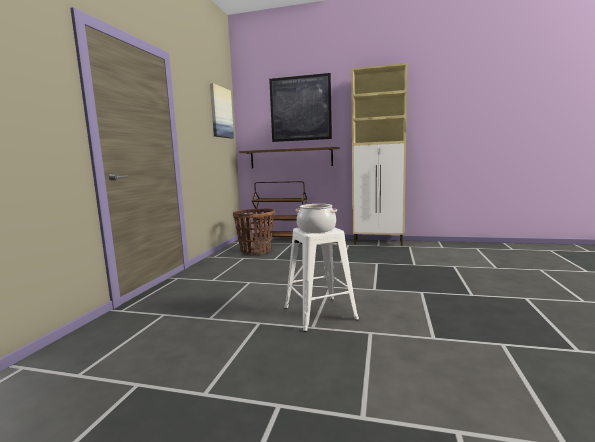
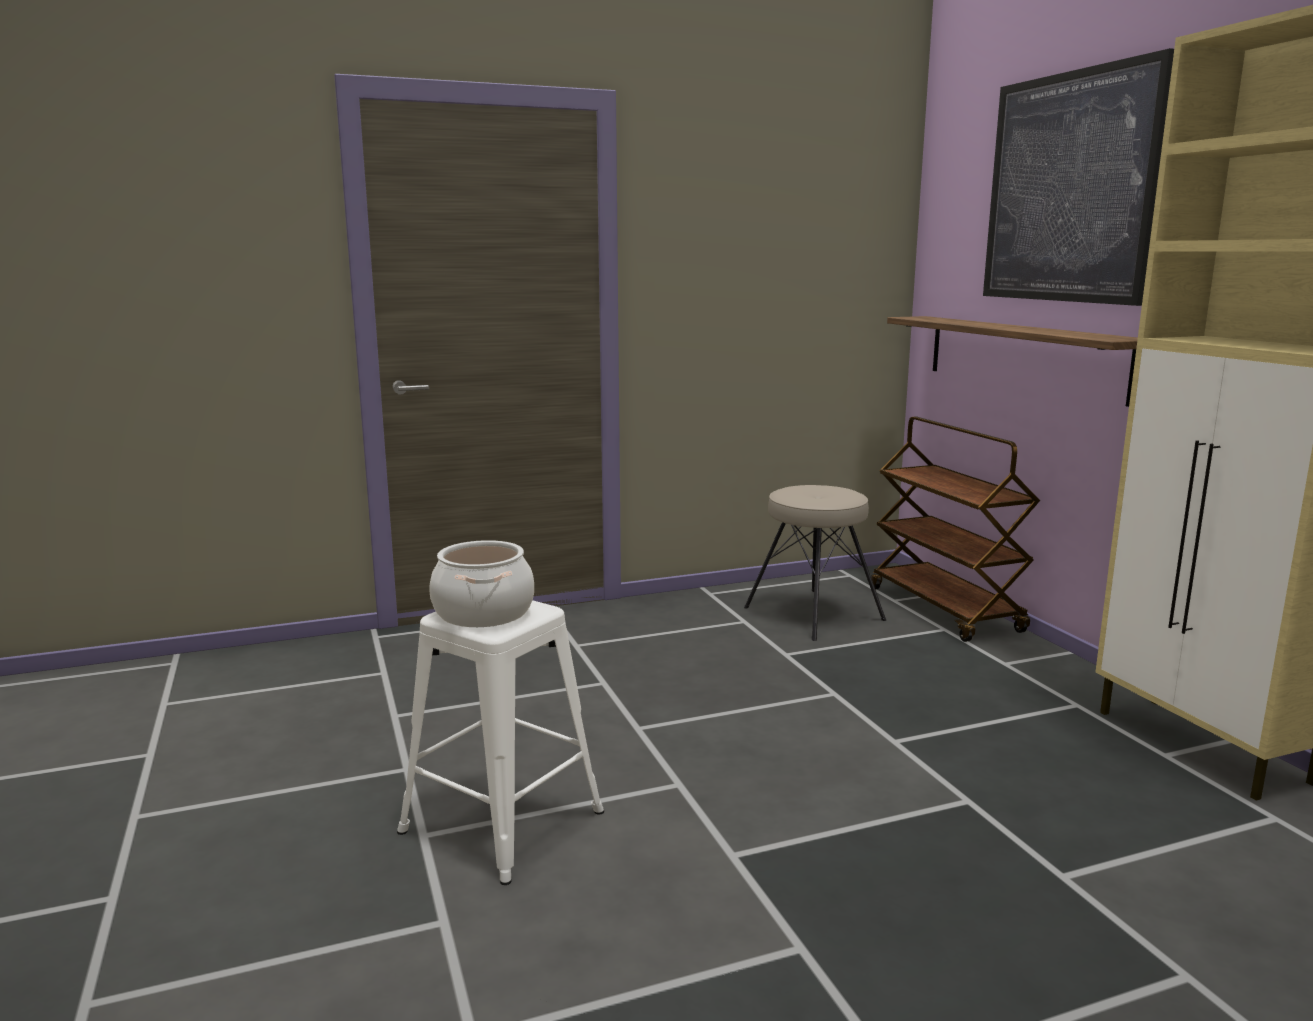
camera: 55 degrees right, 5 degrees up
(221, 112) = (838, 207): picture -> none
(255, 251) = (813, 614): basket -> beige stool

